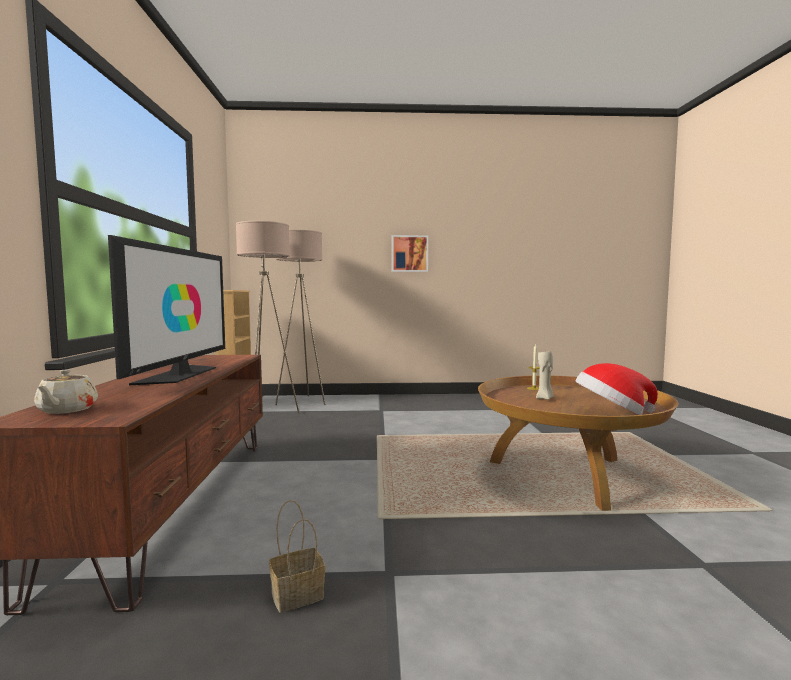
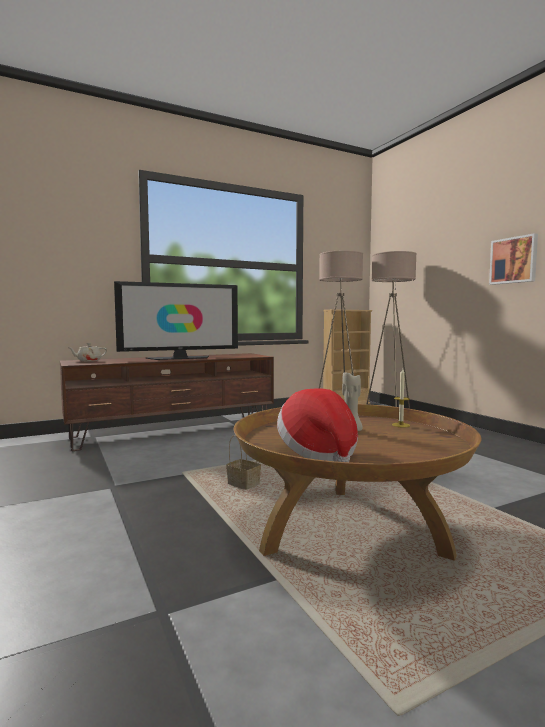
camera: 65 degrees right, 0 degrees up
(298, 594) = (87, 472): basket -> basket (244, 484)

